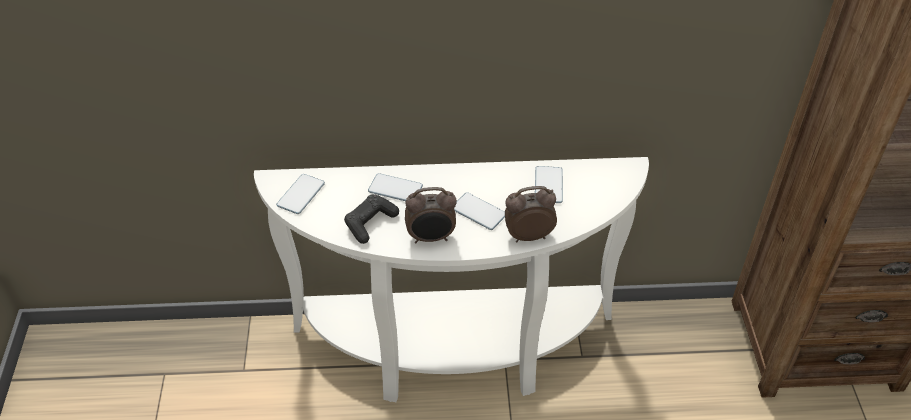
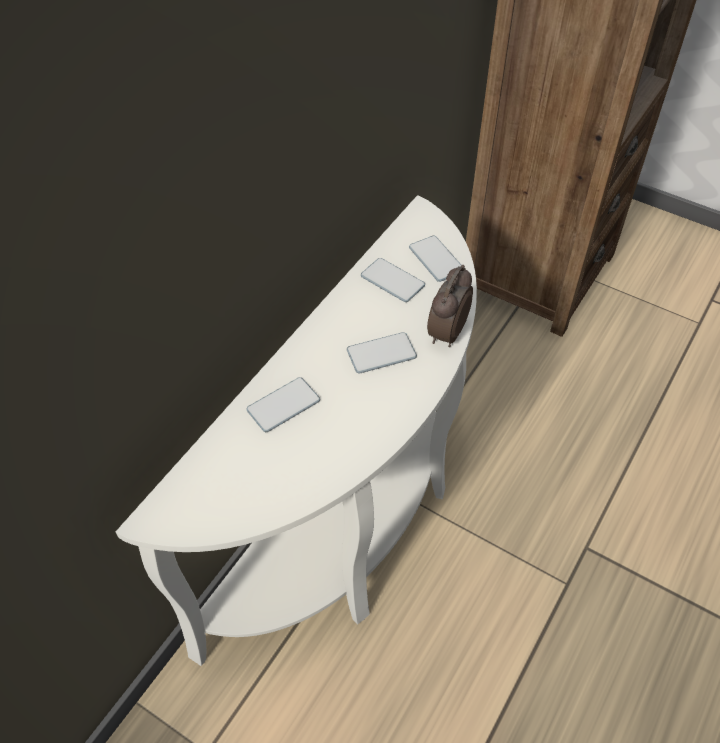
camera: 55 degrees left, 5 degrees up
(301, 195) = (207, 502): phone -> phone (436, 259)
(370, 223) = (315, 456): black game controller -> none
(431, 238) = (384, 413): alarm clock -> none

